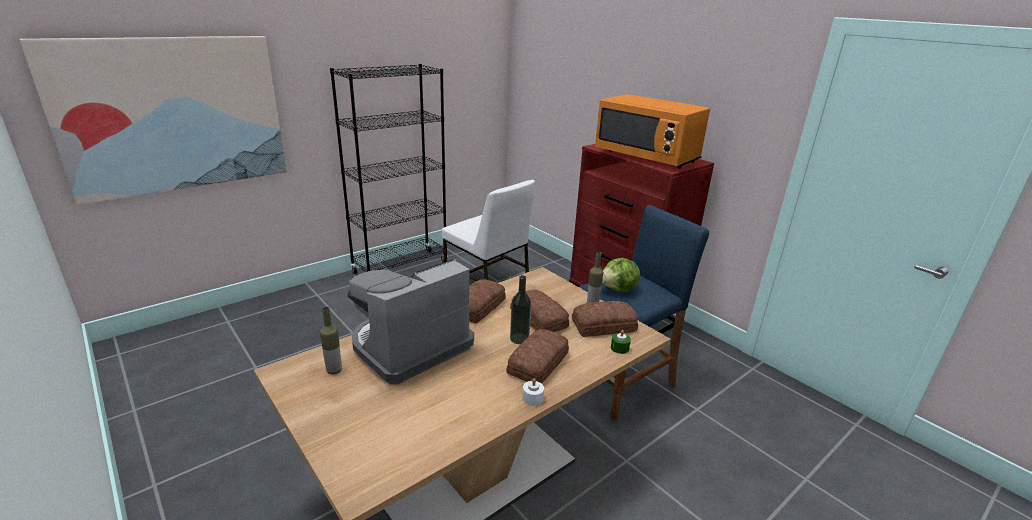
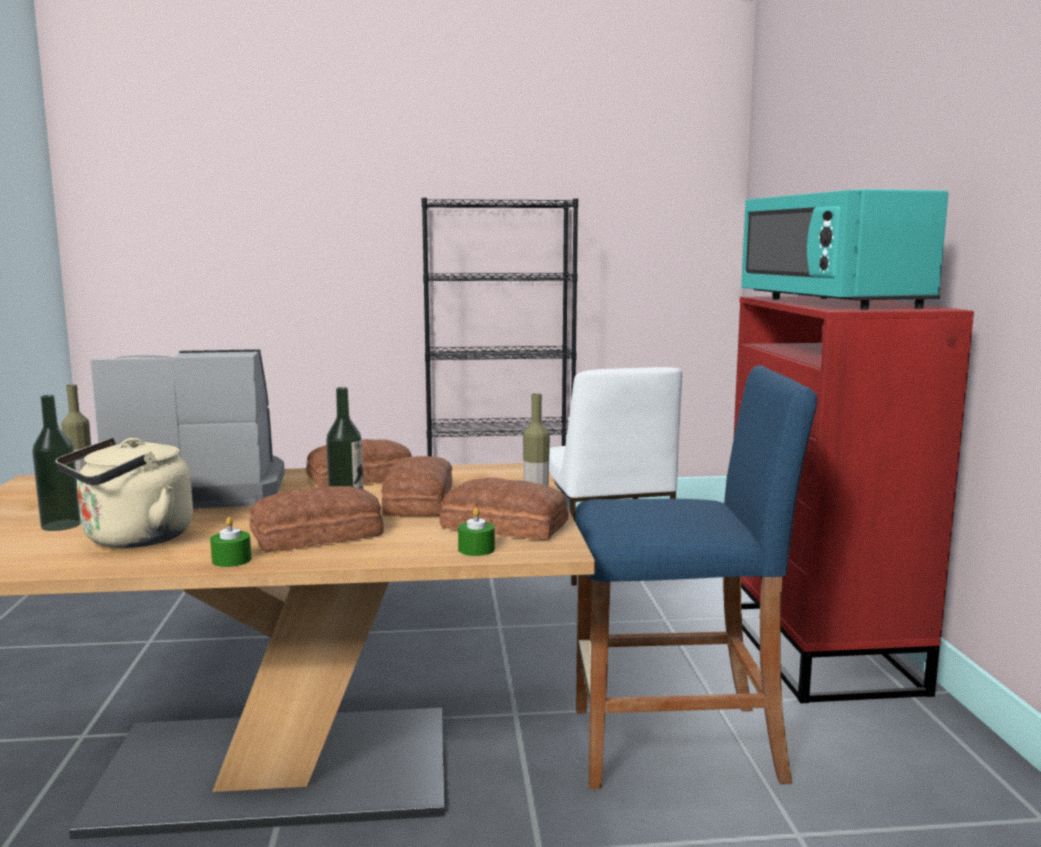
camera: 35 degrees right, 15 degrees down
(174, 115) = (221, 249): picture -> none
(387, 407) = (61, 525): none -> bottle
(453, 403) = (132, 539): none -> beige kettle
(532, 398) = (231, 560): white candle -> green candle
(618, 289) = (639, 508): lettuce -> none
(647, 157) = (833, 303): orange microwave -> turquoise microwave

